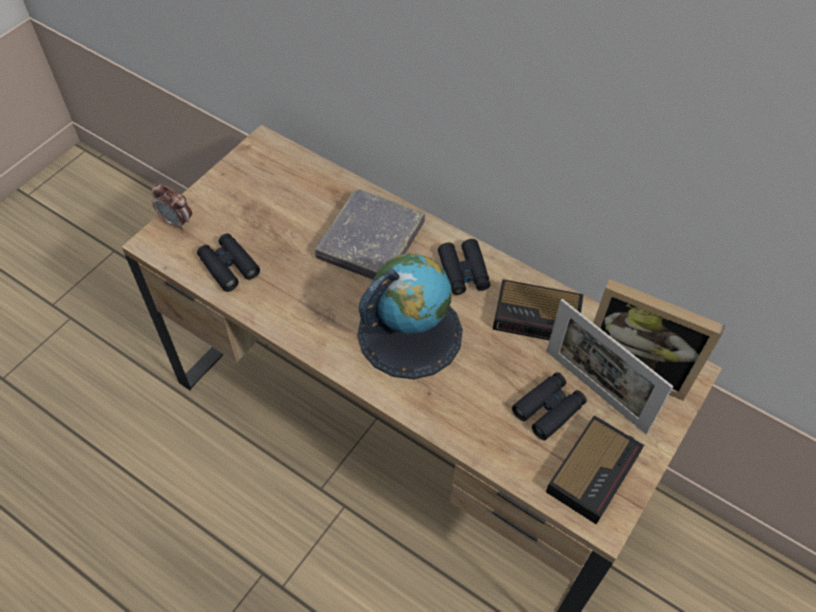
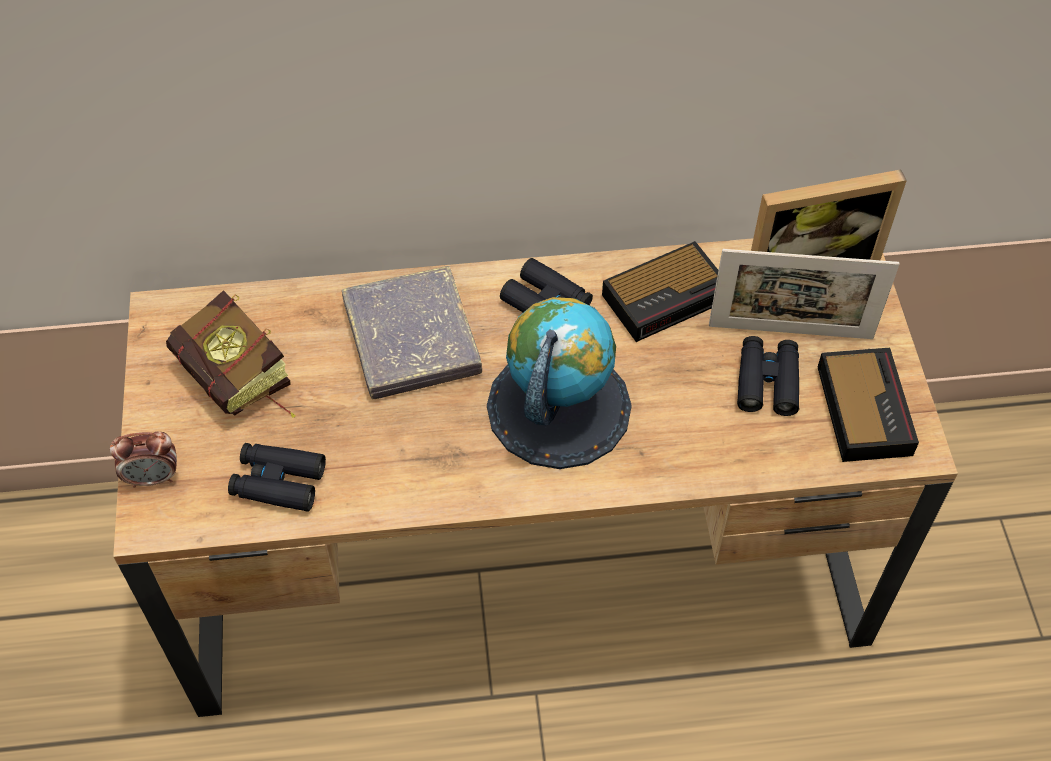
camera: 40 degrees left, 0 degrees up
(263, 205) = (241, 385): none -> book

